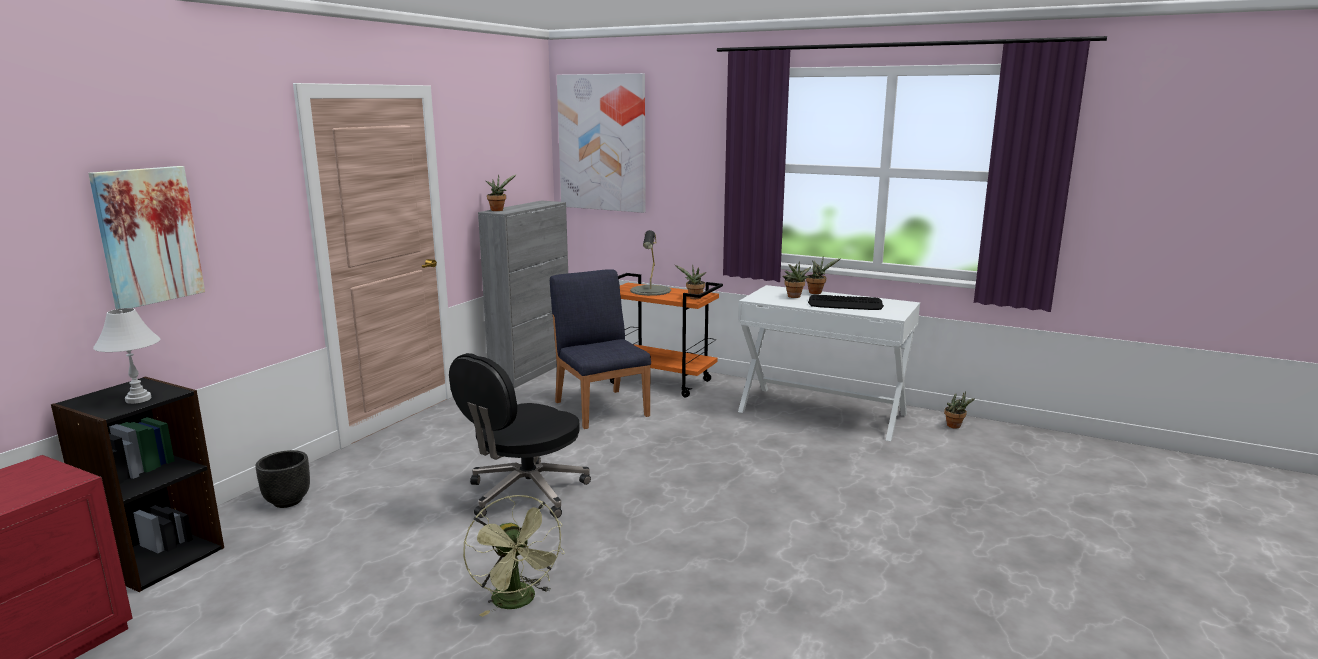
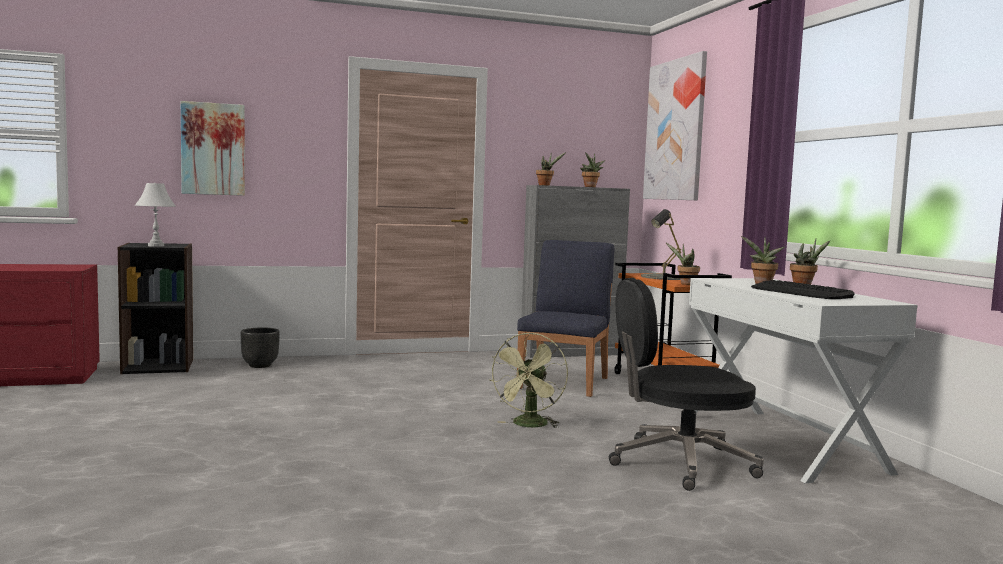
camera: 45 degrees right, 10 degrees down
(518, 602) = (229, 442): green fan -> green fan (529, 425)
(525, 493) = (380, 402): black office chair -> black office chair (679, 463)
(955, 426) = (945, 504): potted plant -> potted plant (590, 187)

